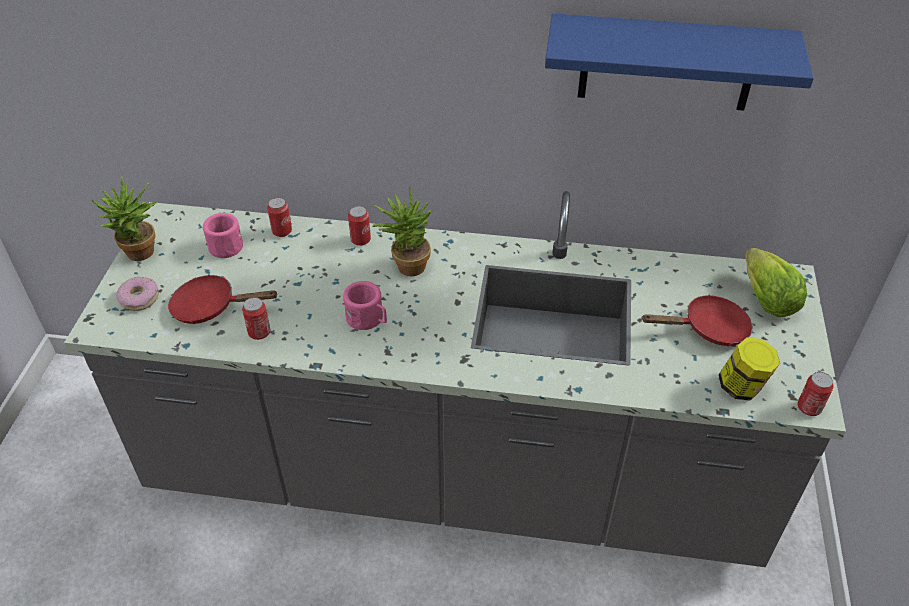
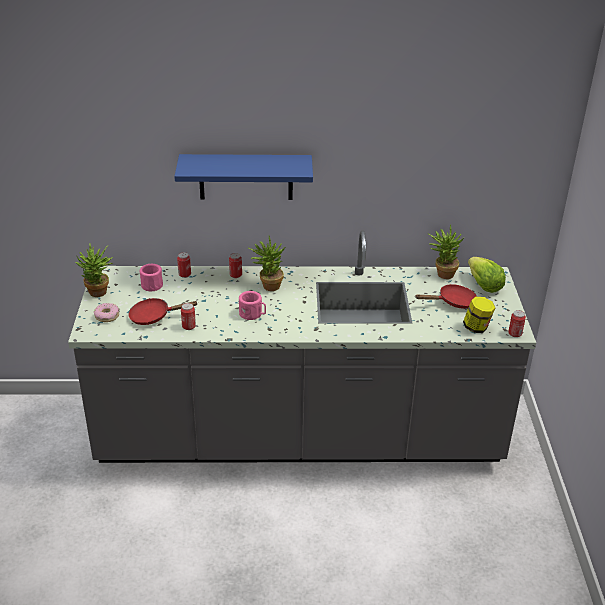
camera: 10 degrees left, 10 degrees down
(667, 63) = (412, 152): blue shelf -> blue shelf (246, 177)
(698, 268) = (442, 273): none -> potted plant

